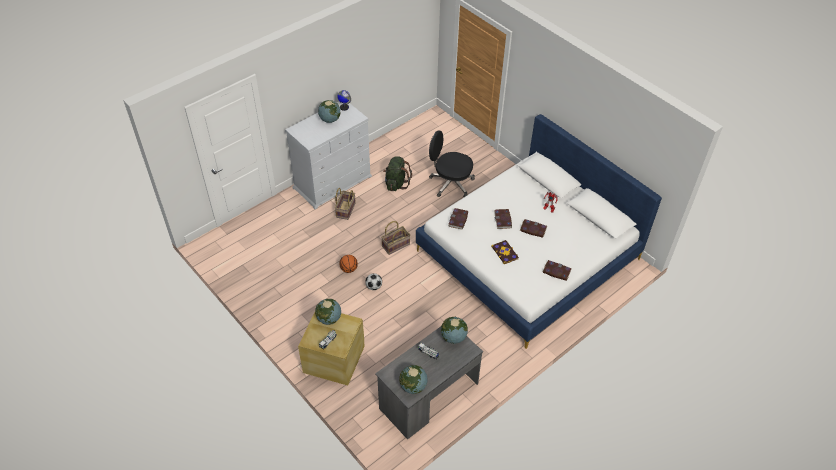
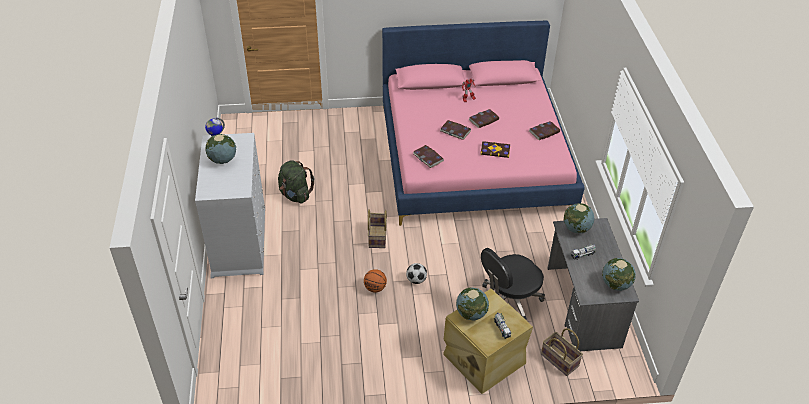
camera: 55 degrees left, 5 degrees down
(345, 210) = (290, 251): basket -> basket (559, 360)
(450, 183) = (336, 158): black office chair -> black office chair (509, 301)
(528, 255) = (473, 157): white bed -> pink bed

